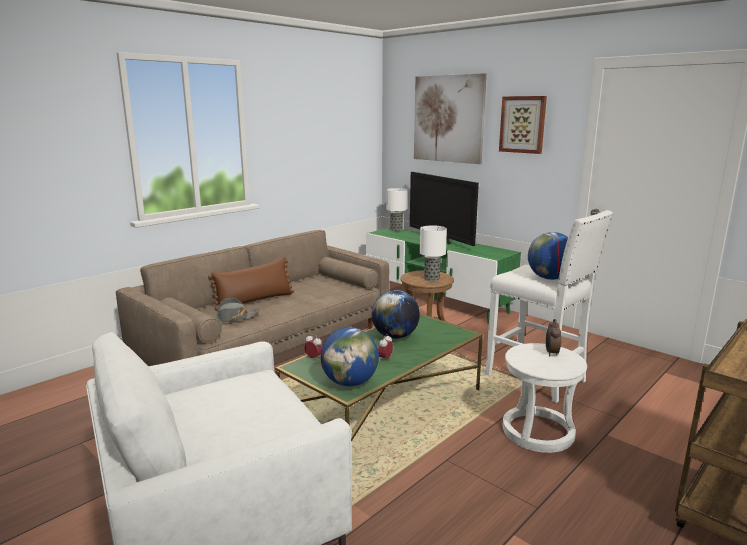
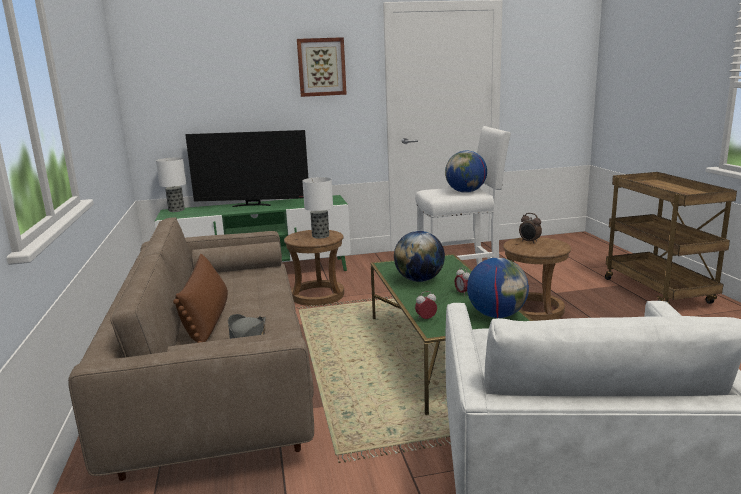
camera: 55 degrees left, 0 degrees up
(448, 119) = (226, 66): picture -> none
(538, 432) = (534, 310): white stool -> brown stool

